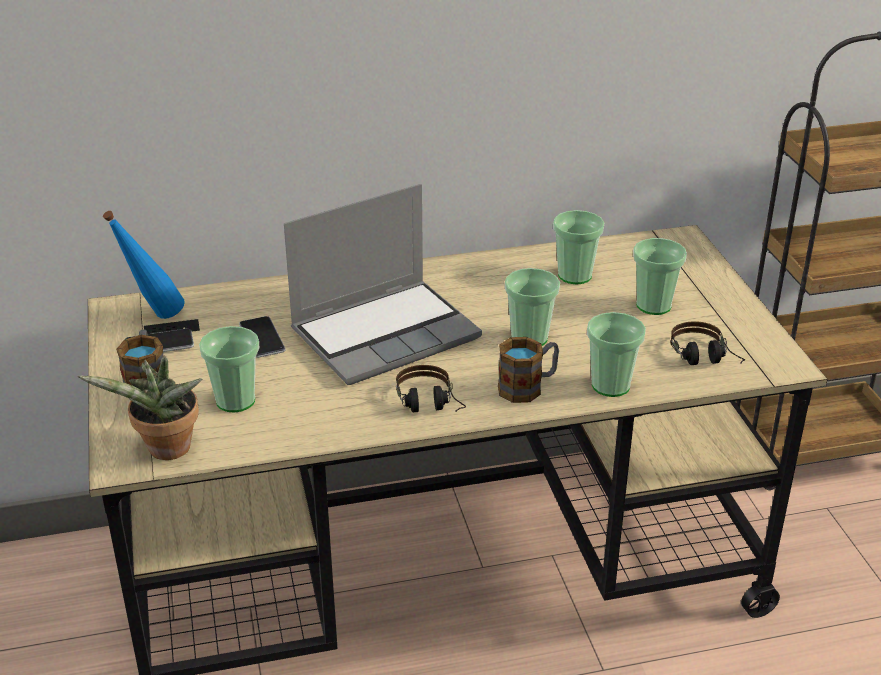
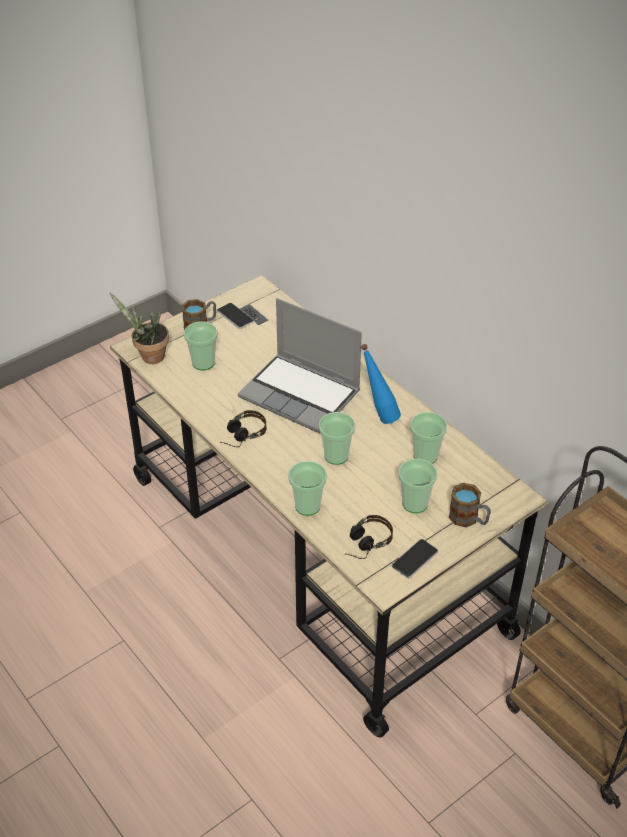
camera: 65 degrees right, 10 degrees up
(153, 318) = (257, 304): blue bottle -> blue bottle (378, 416)
(262, 338) = (265, 350): phone -> phone (414, 559)
(528, 387) = (283, 470): mug -> mug (469, 519)

